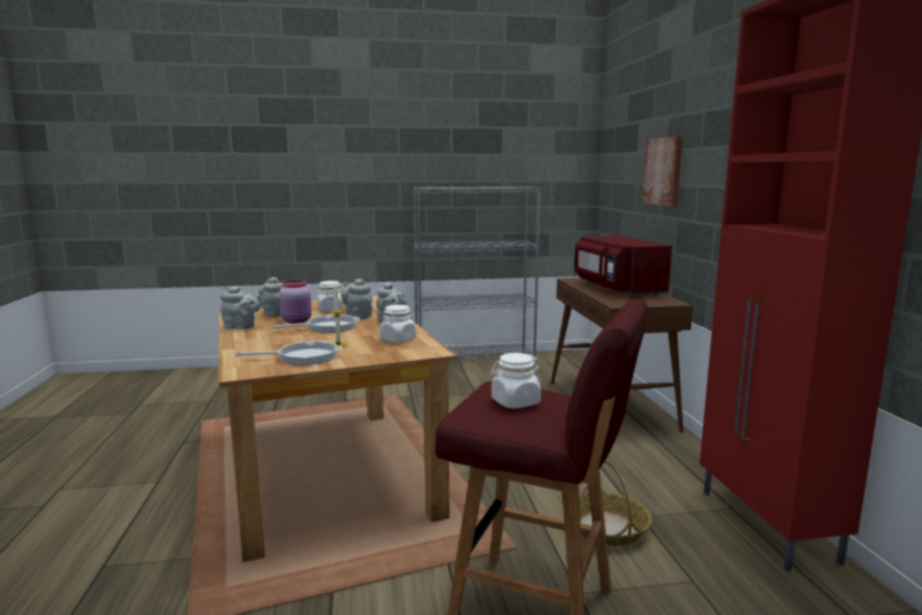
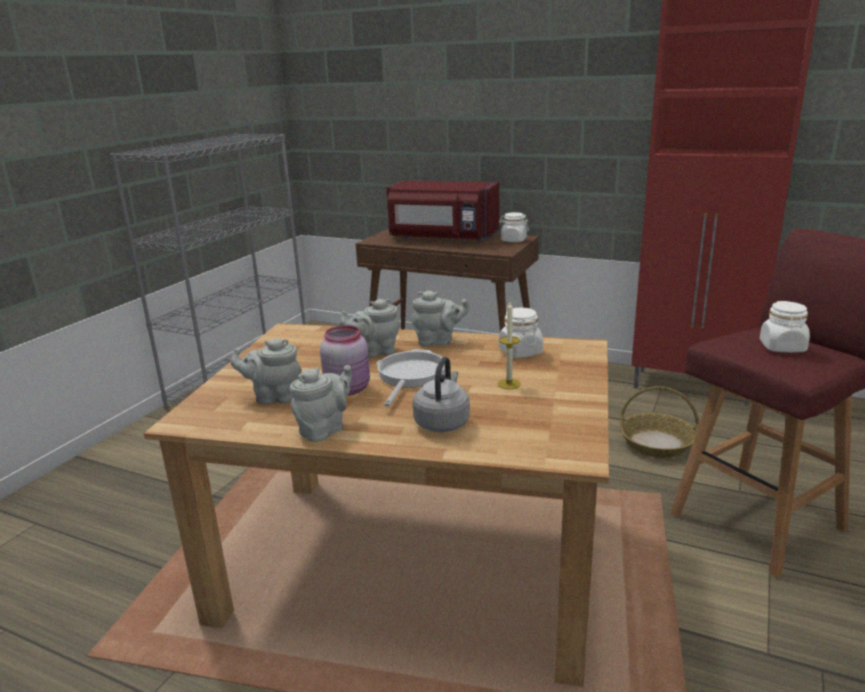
camera: 55 degrees left, 10 degrees up
(268, 342) = (443, 422): none -> grey kettle
(303, 357) = (541, 410): frying pan -> none
(330, 309) = (312, 360): white jar -> white jar (513, 240)
(663, 171) = (448, 104): picture -> none

